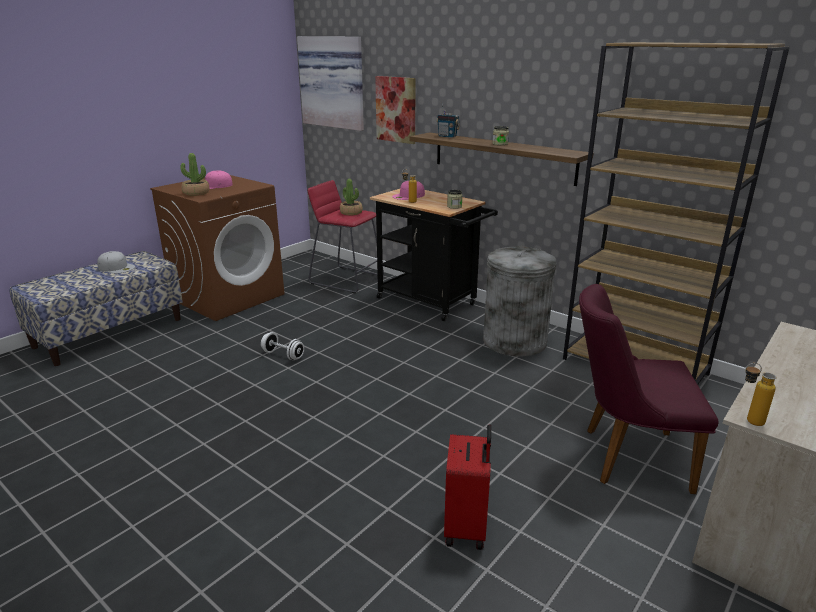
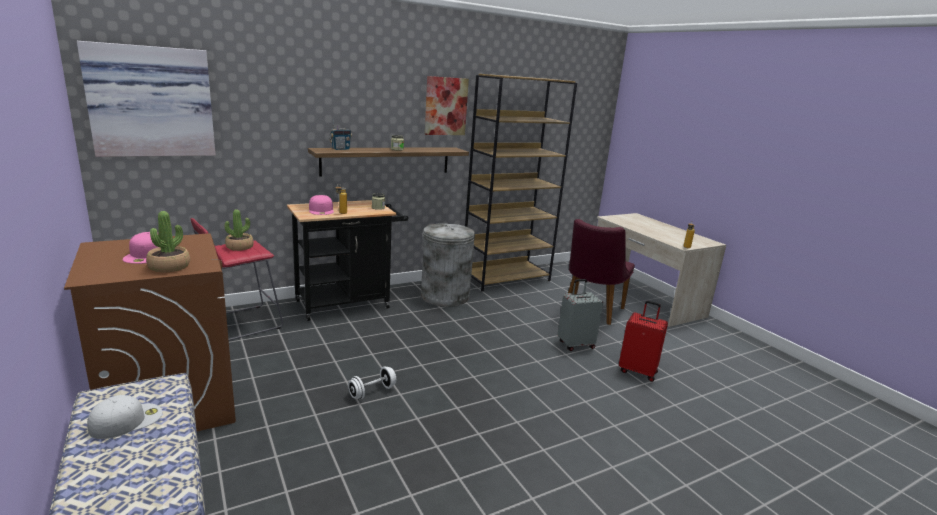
camera: 70 degrees left, 5 degrees down
(396, 109) = (261, 129): picture -> picture (446, 106)
(492, 456) = (575, 344): none -> grey suitcase

